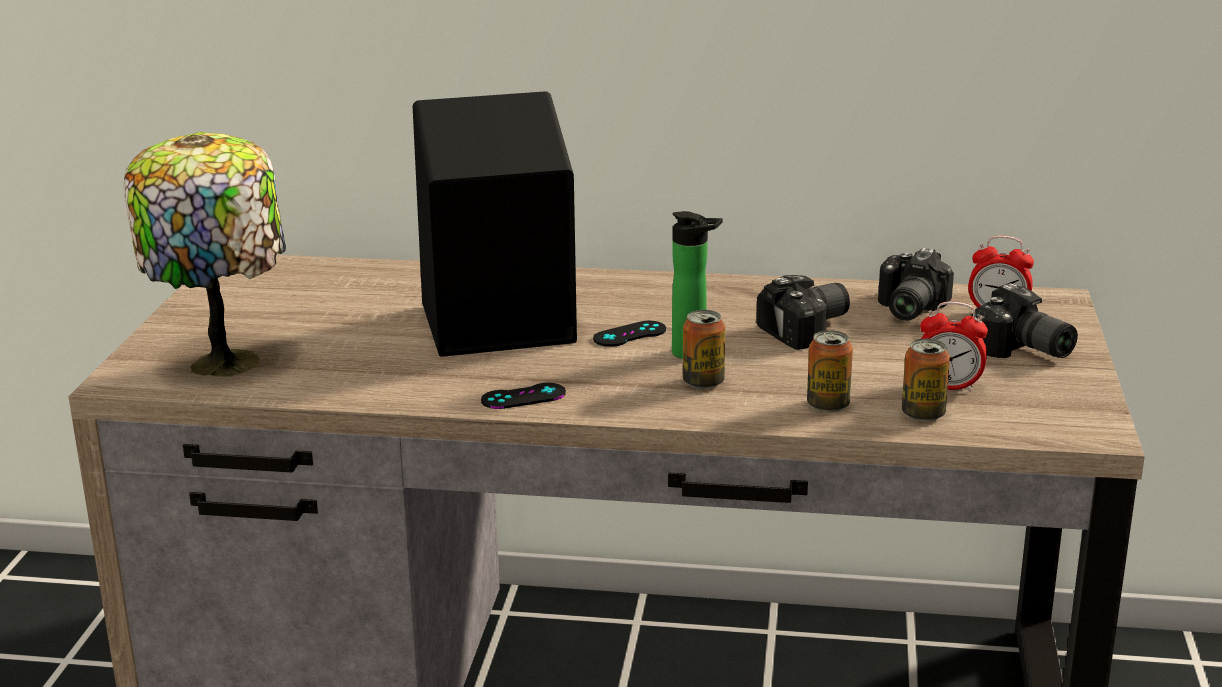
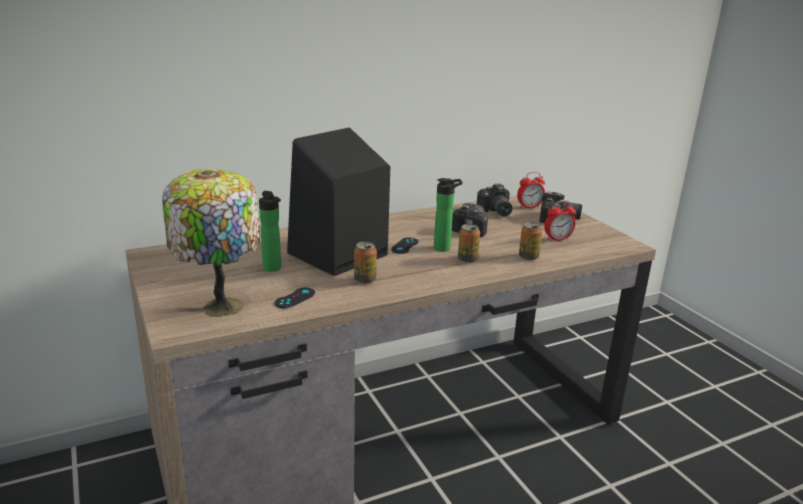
camera: 35 degrees left, 0 degrees up
(367, 325) = (273, 269): none -> bottle
(523, 397) = (402, 285): black game controller -> black game controller (295, 298)
(923, 414) = (566, 252): can -> can (365, 280)

